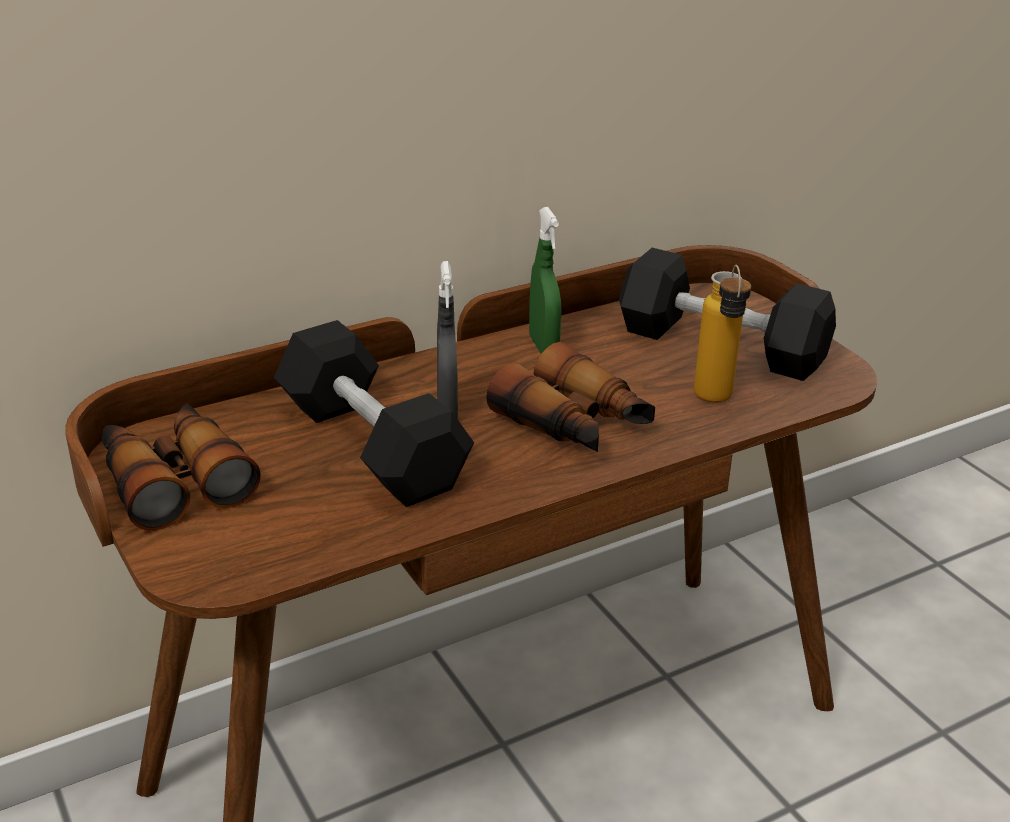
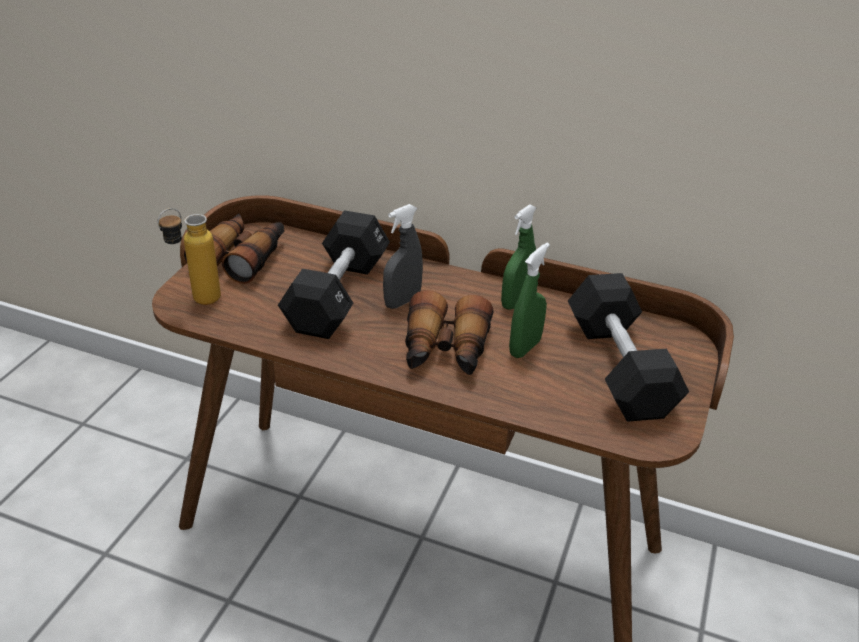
camera: 50 degrees right, 5 degrees up
(628, 378) = (525, 348): none -> green spray bottle
(715, 403) = (544, 394): bottle -> bottle (196, 302)

